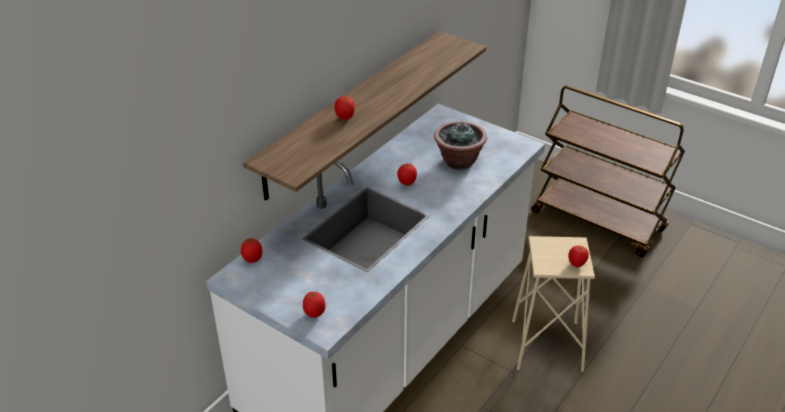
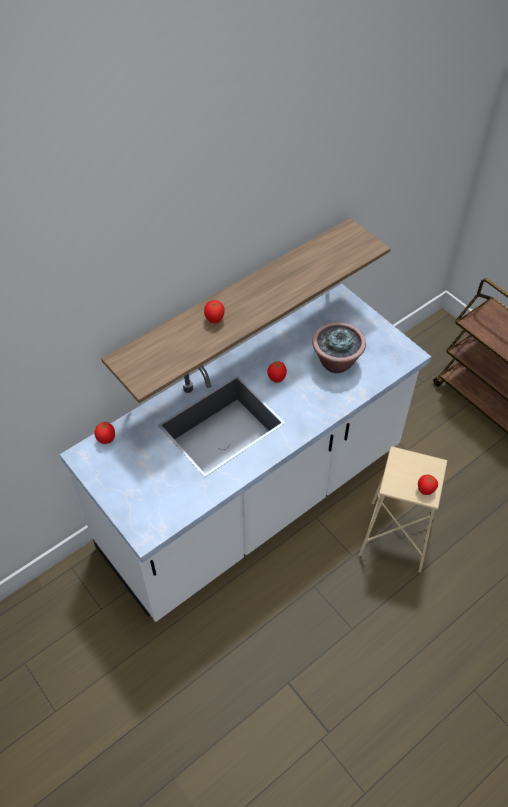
camera: 15 degrees right, 15 degrees up
(314, 314) = (142, 514): tomato -> none

